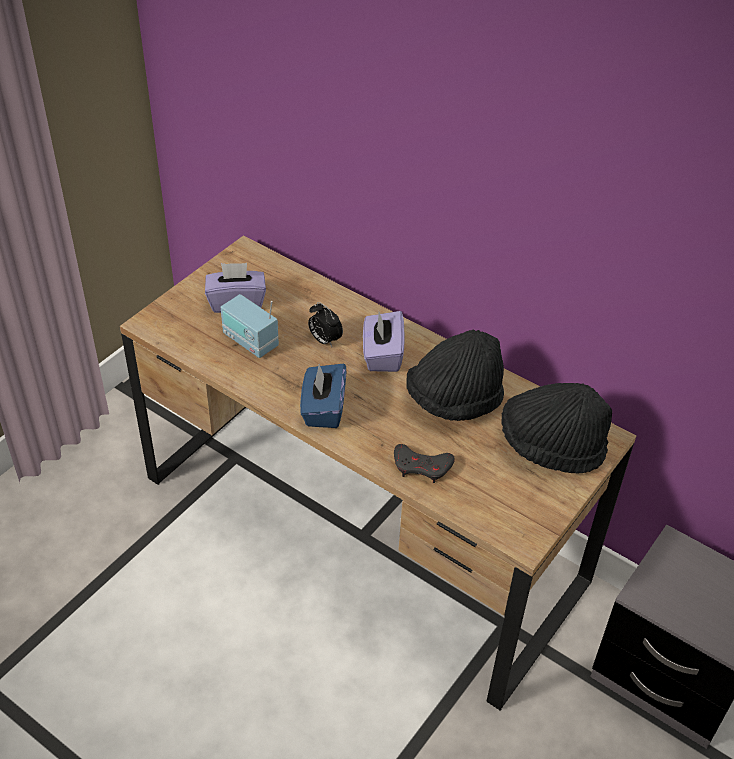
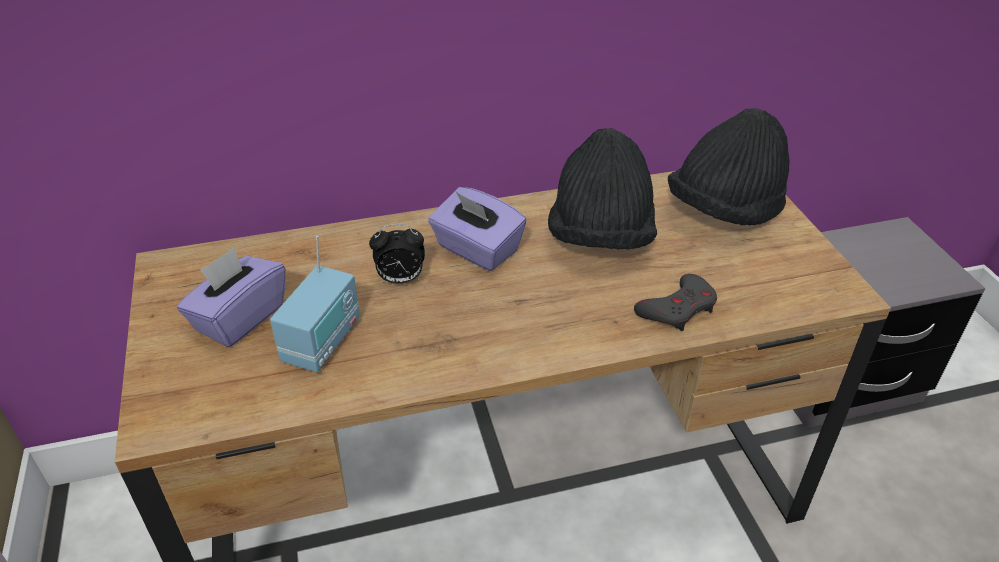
camera: 50 degrees left, 5 degrees down
(250, 341) = (323, 342): radio -> radio turned 60 degrees counterclockwise
(323, 409) = (511, 339): blue tissue box -> none

